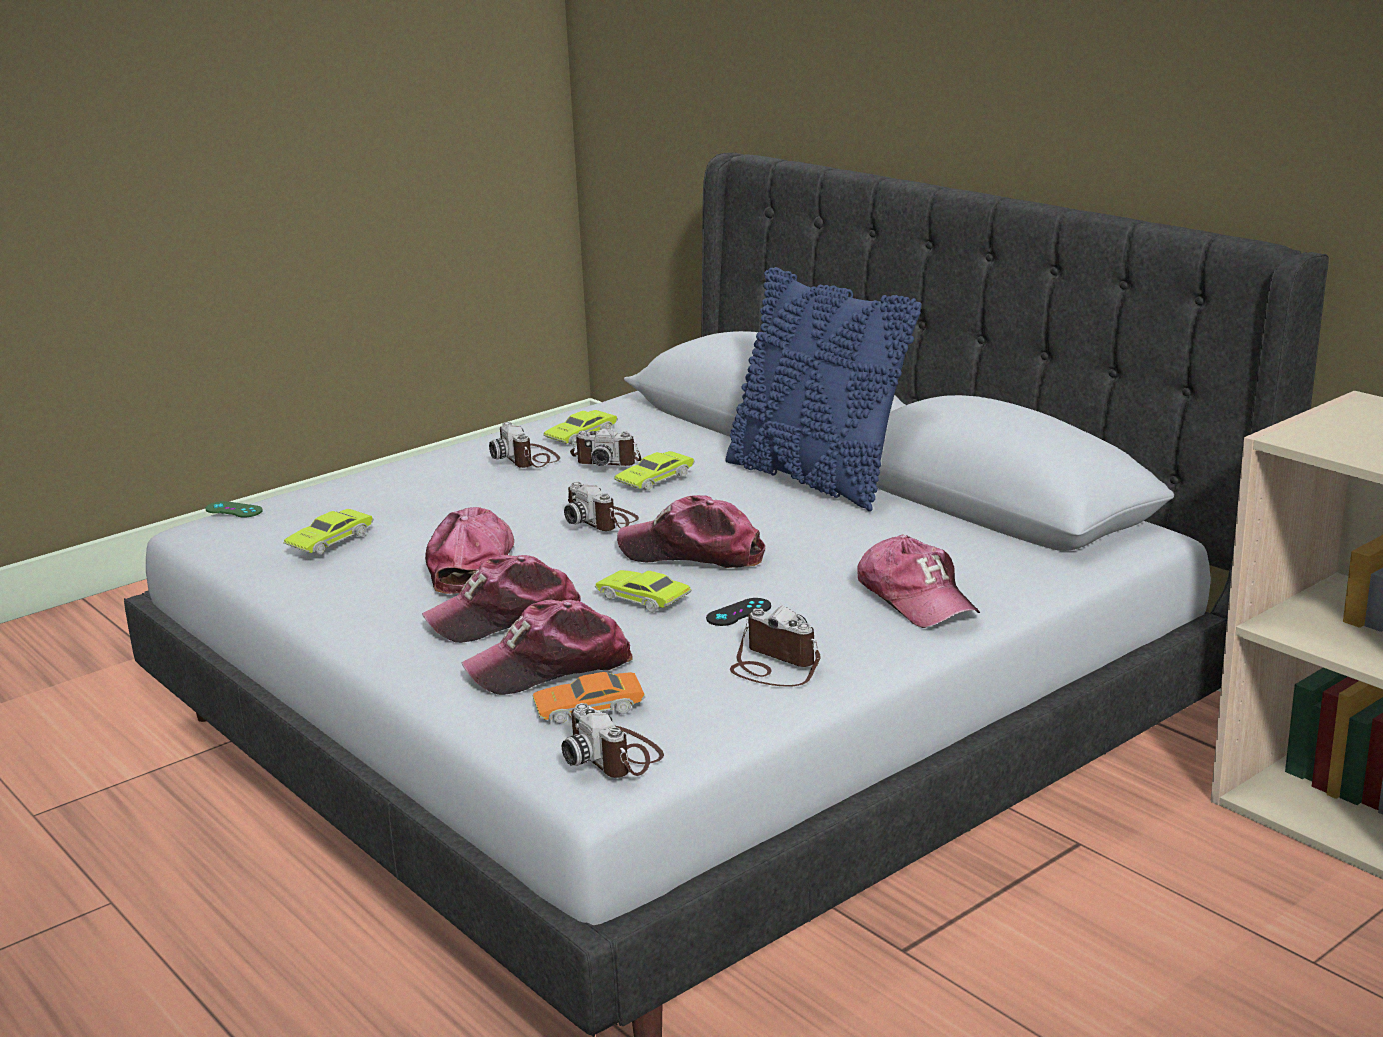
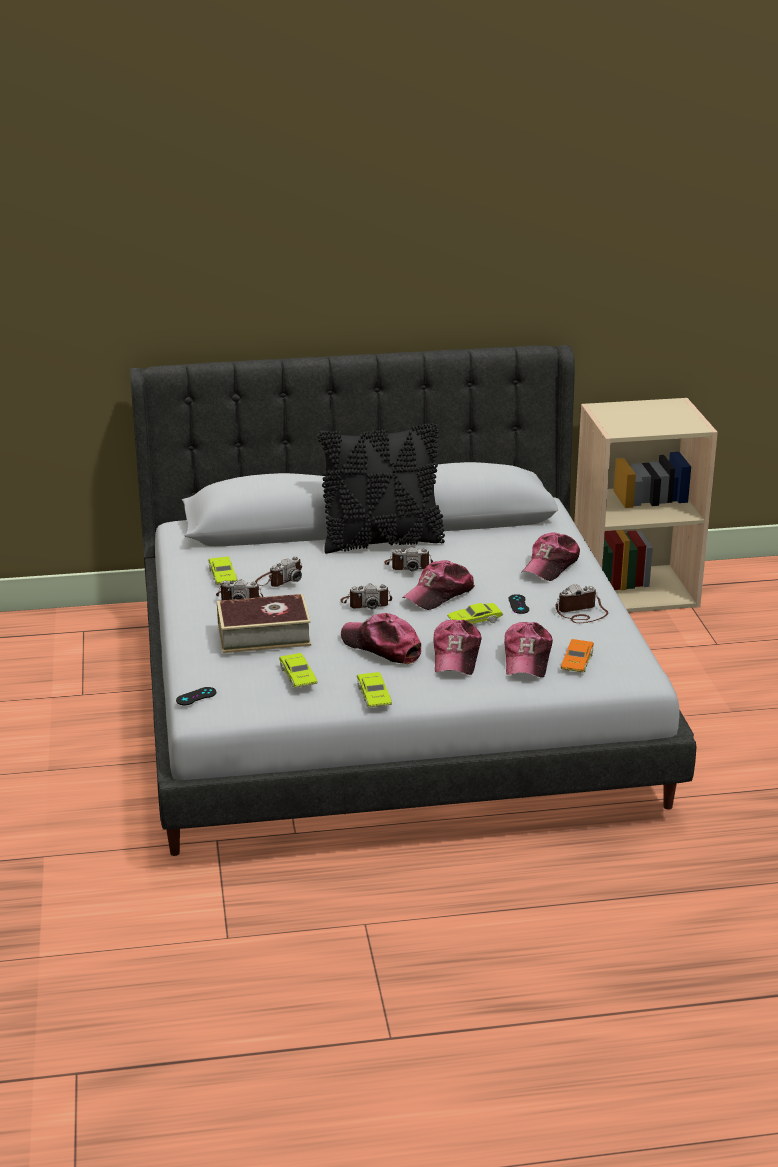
camera: 60 degrees left, 5 degrees up
(234, 510) = (196, 696): green game controller -> black game controller
(429, 493) = (263, 634): none -> book
(615, 756) = (627, 668): camera -> camera (408, 566)
(655, 479) = (326, 575): green toy car -> green toy car (374, 696)
(817, 479) = (382, 541): blue pillow -> black pillow
(916, 598) = (551, 565): cap -> cap turned 120 degrees clockwise

